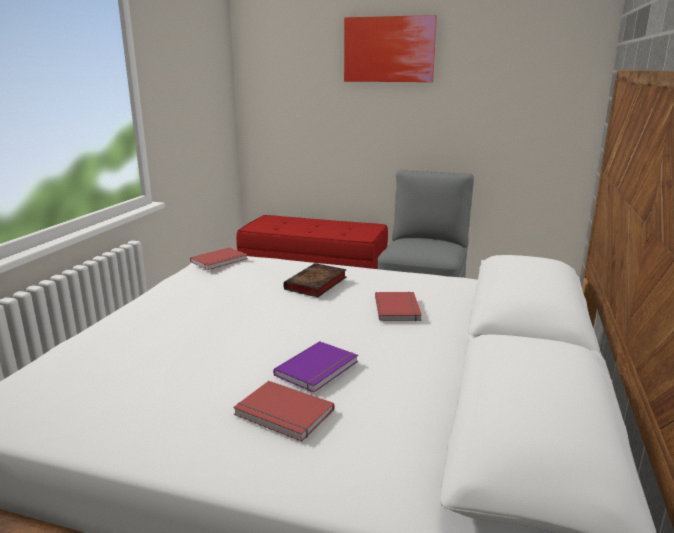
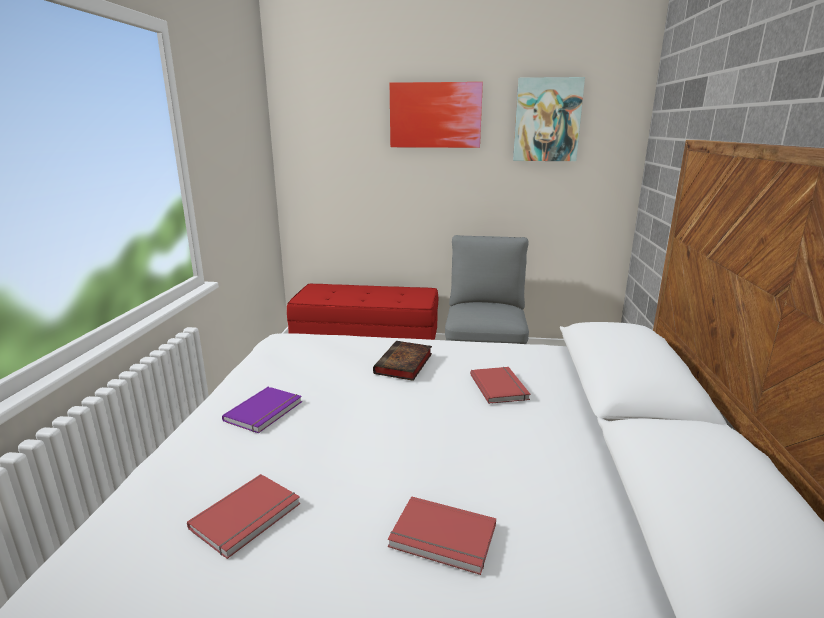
camera: 10 degrees left, 0 degrees up
(220, 261) = (289, 343): red book -> red book (248, 517)
(319, 369) = (455, 472): purple book -> purple book (265, 411)
(502, 53) = (547, 120): none -> picture

